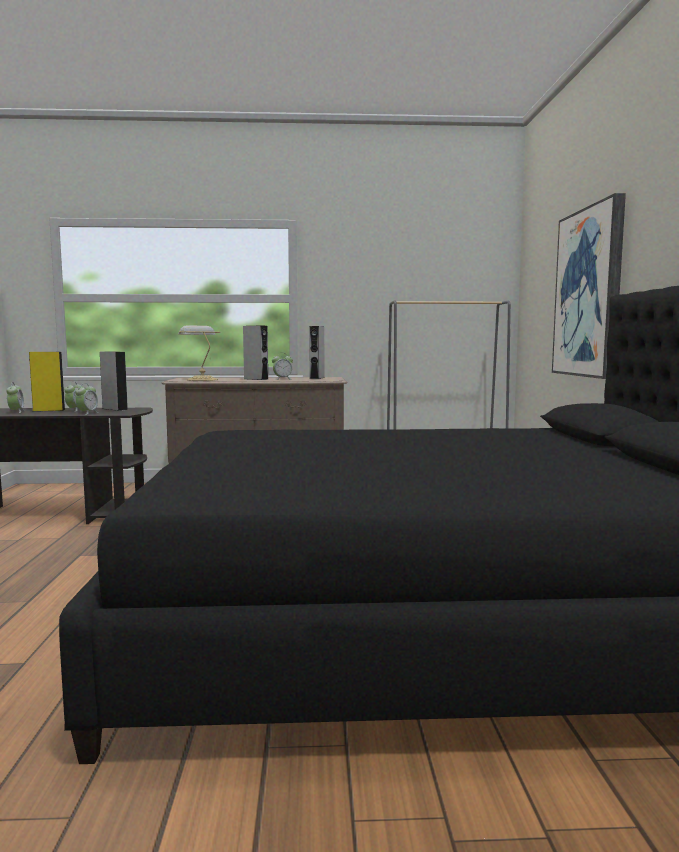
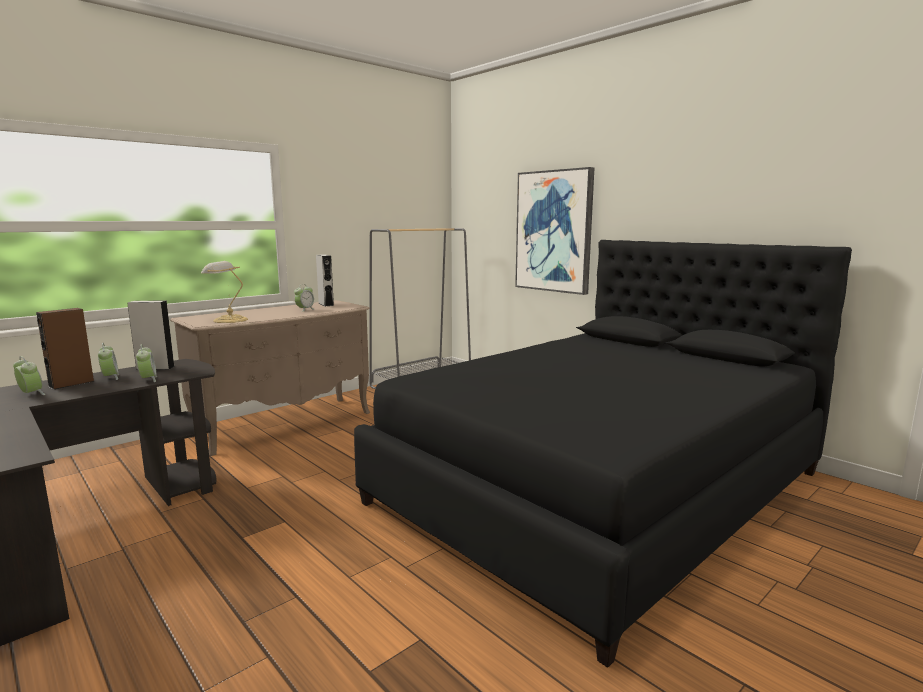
camera: 40 degrees left, 5 degrees up
(49, 410) = (71, 384): yellow speaker -> brown speaker
(256, 379) = (280, 312): grey speaker -> none

